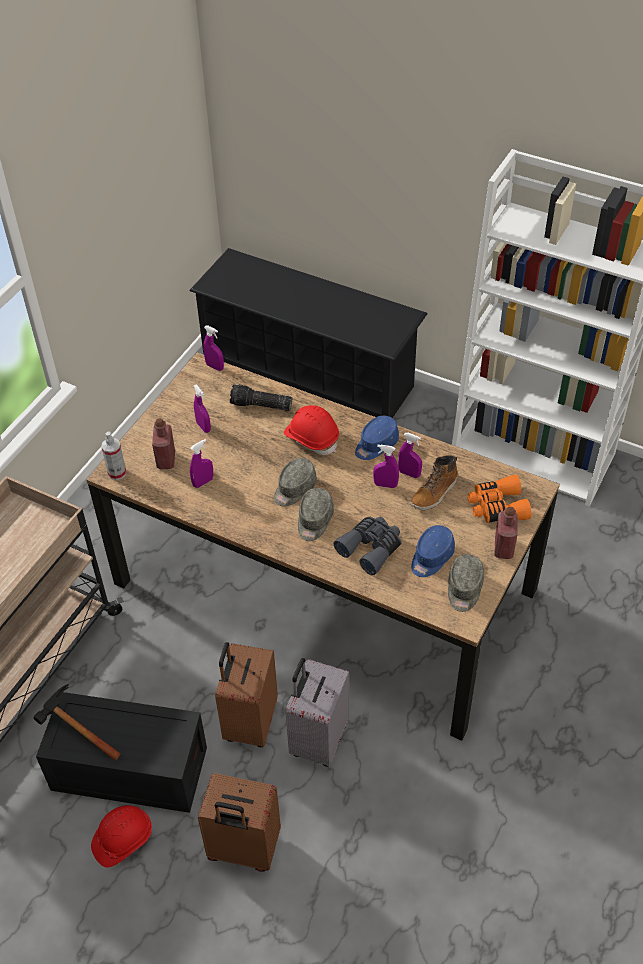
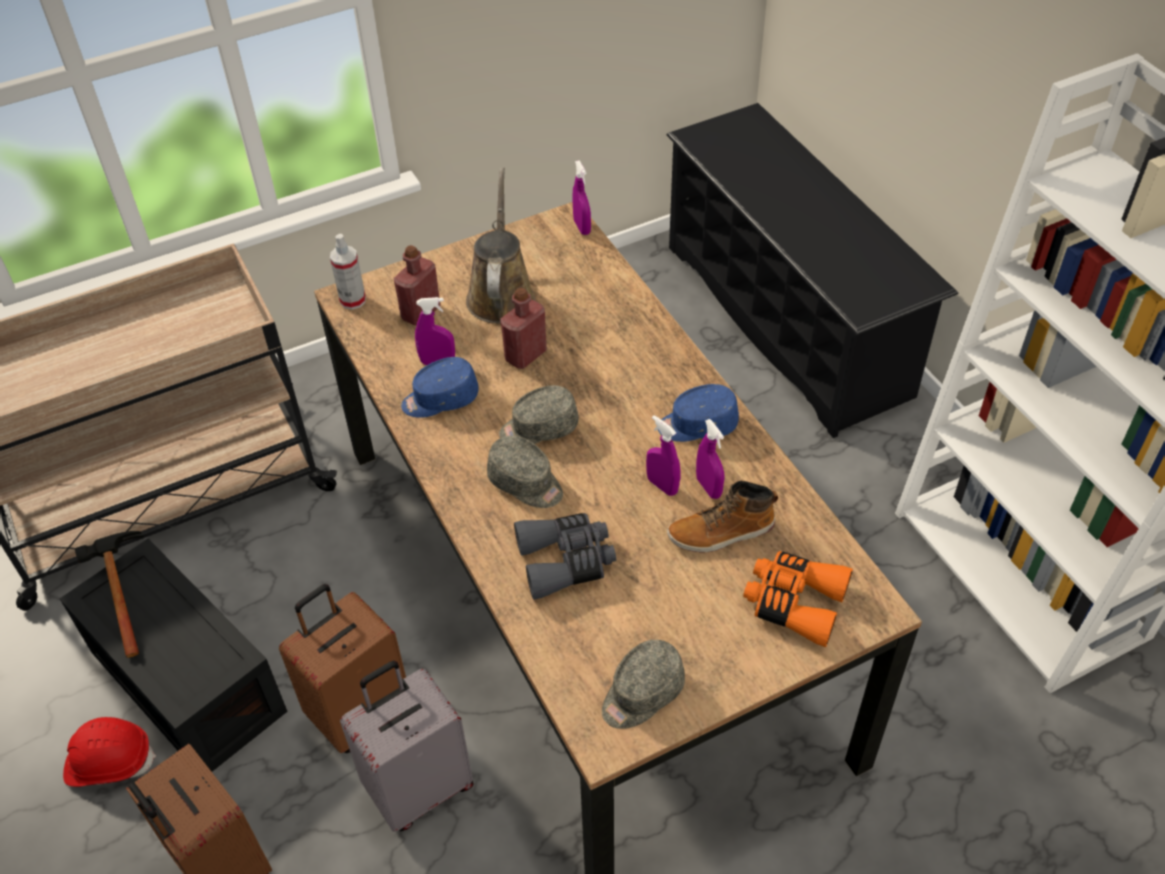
camera: 35 degrees right, 0 degrees up
(203, 427) = (501, 294): purple spray bottle -> brown watering can
(260, 406) = (593, 301): flashlight -> none
(312, 438) = (621, 373): red hard hat -> none
(314, 521) = (526, 483): grey cap -> grey cap turned 105 degrees counterclockwise
(431, 558) = (635, 621): blue cap -> blue cap (440, 399)
(503, 548) = (751, 668): red bottle -> red bottle (525, 355)

